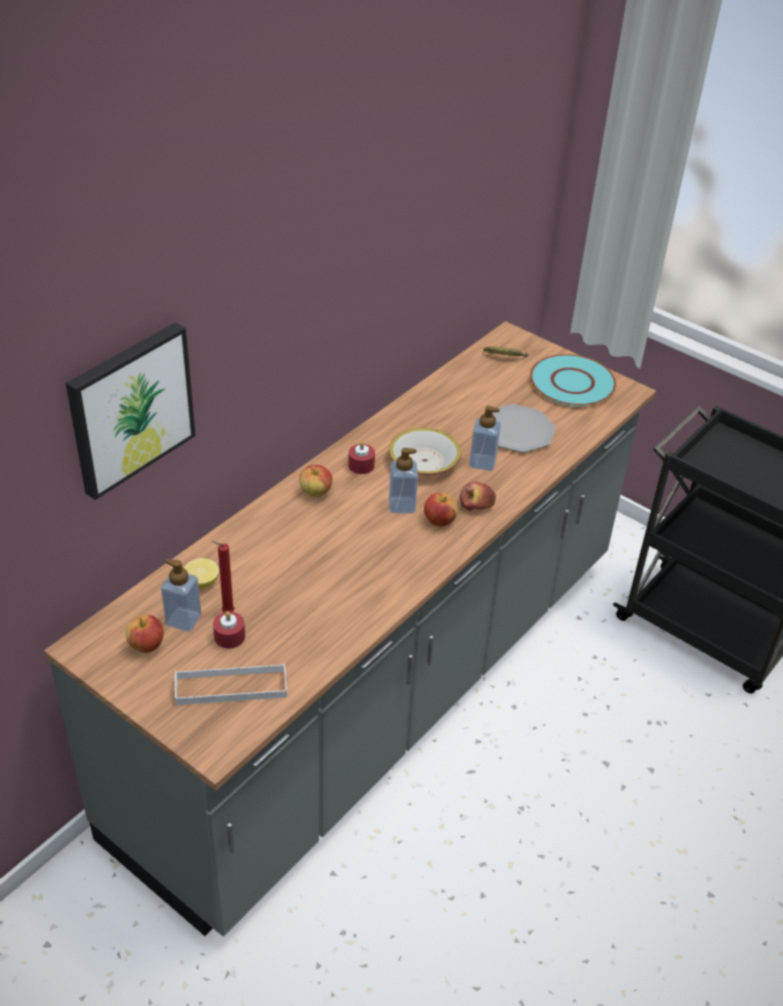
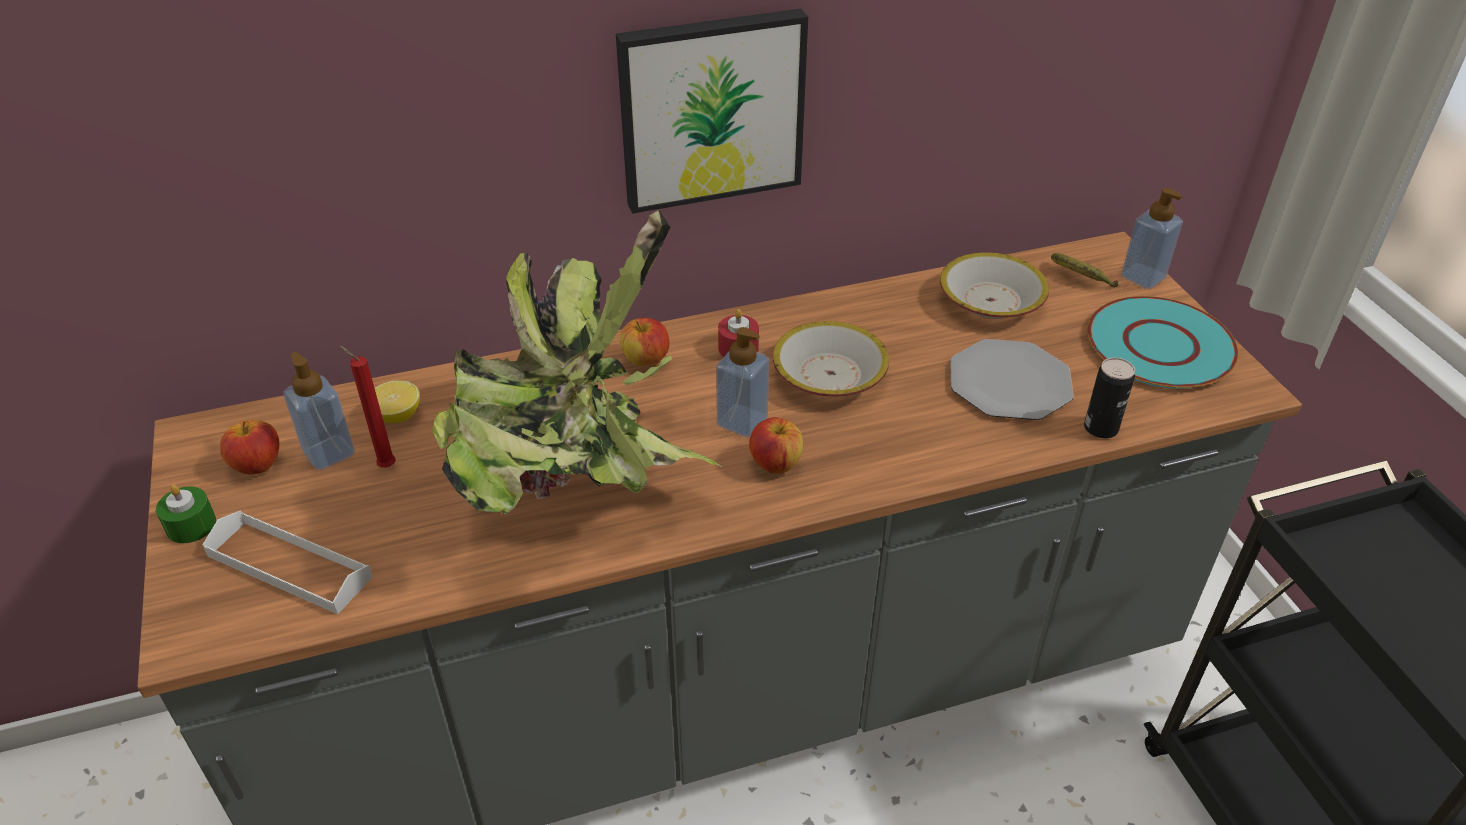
camera: 35 degrees right, 0 degrees up
(130, 408) = (302, 117): picture -> picture (711, 109)
(145, 694) = (191, 525): none -> green candle
(229, 636) = (356, 498): red candle -> none
(349, 578) = (577, 489): none -> potted plant
(471, 388) = (990, 301): none -> bowl
(477, 504) = (852, 462): apple -> none
(482, 462) = (914, 407): soap dispenser -> soap dispenser (1143, 277)
(578, 438) = (1100, 428): none -> can

